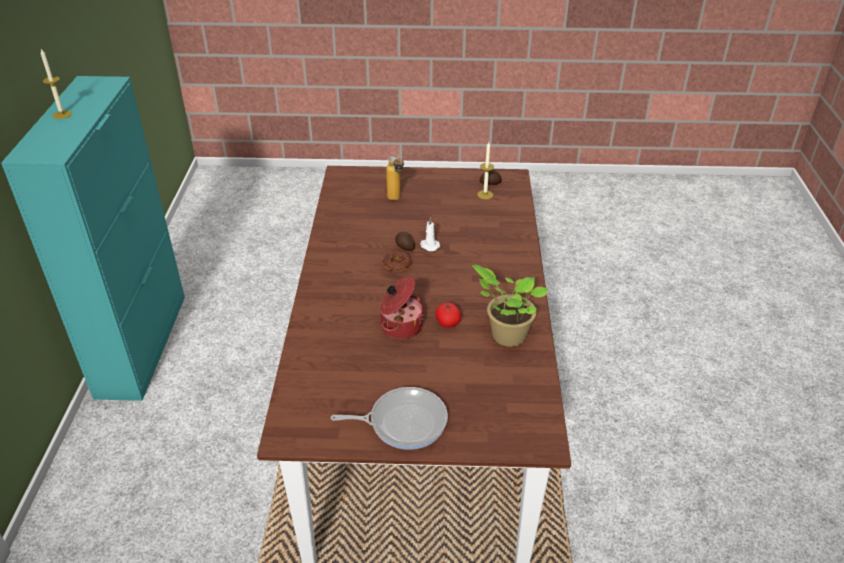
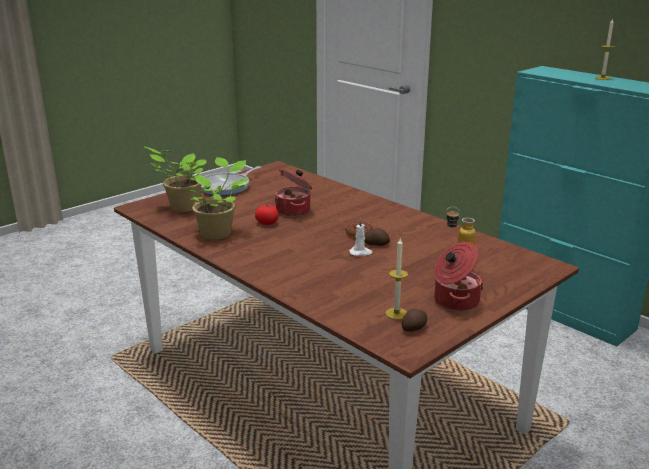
camera: 135 degrees right, 15 degrees down
(440, 184) = (454, 301): none -> cooking pot
(496, 406) = (182, 207): none -> potted plant

